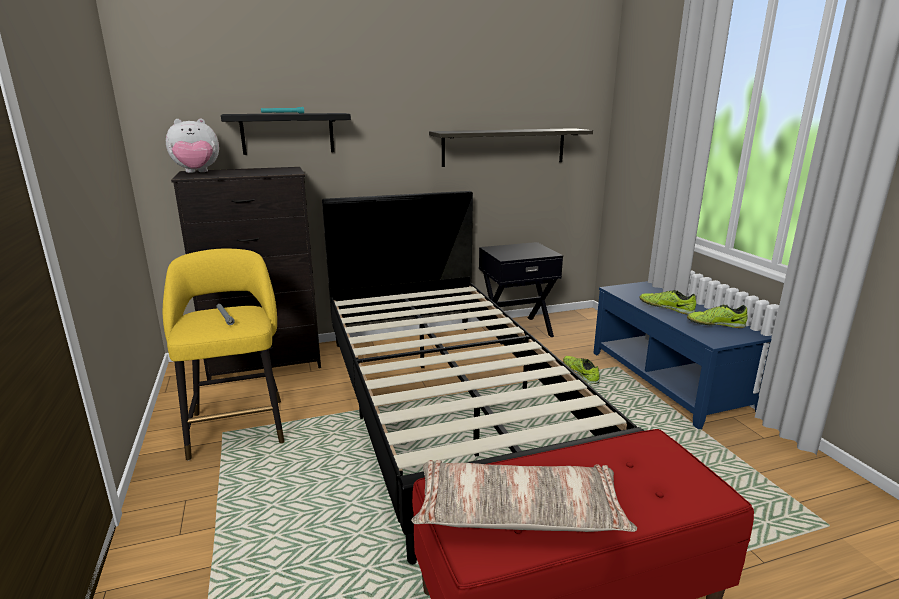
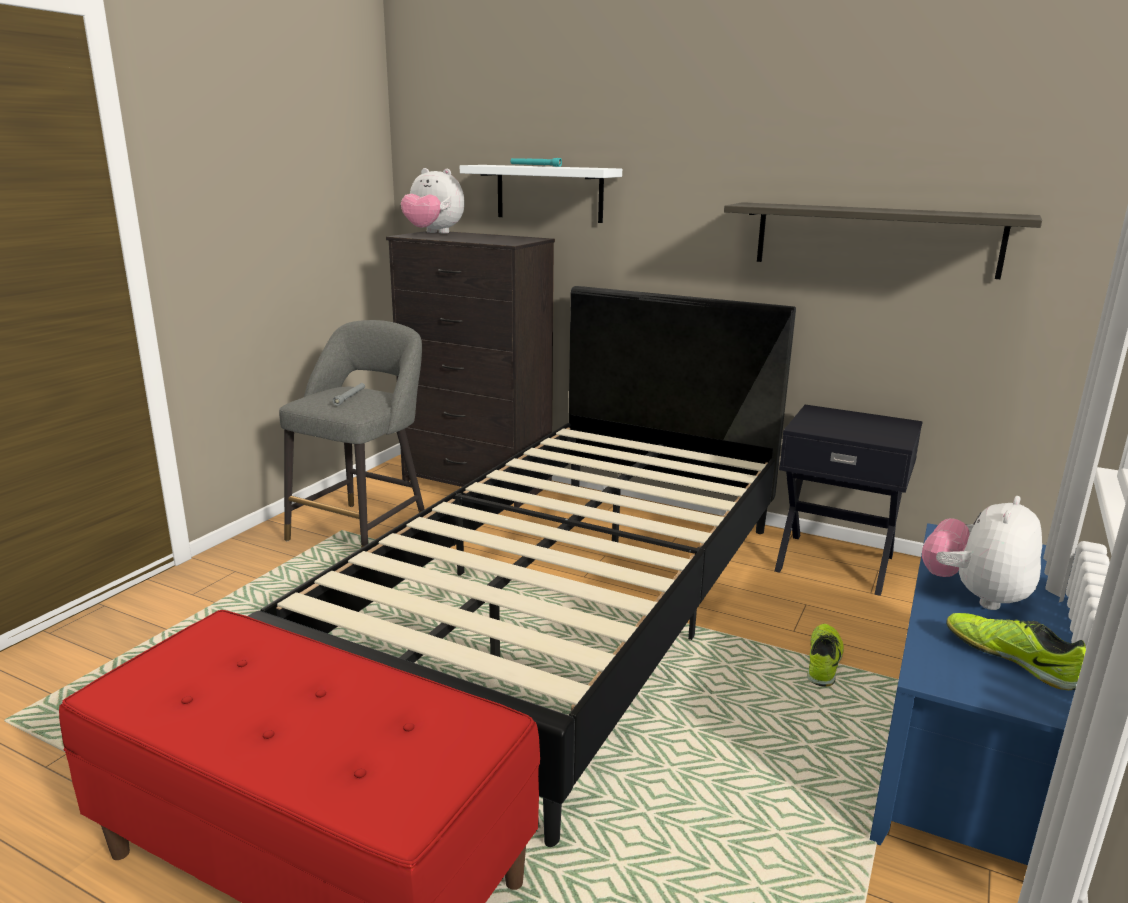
camera: 45 degrees right, 0 degrees up
(237, 424) = (363, 529): yellow stool -> grey stool
(287, 133) = (549, 193): black shelf -> white shelf
(518, 513) = (213, 686): pillow -> none
(666, 308) = (975, 596): shoe -> plush toy

